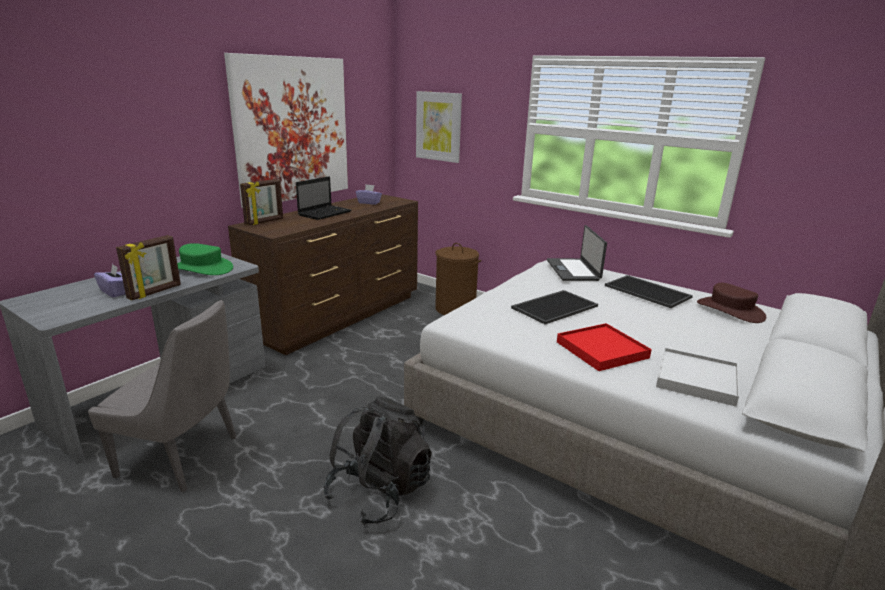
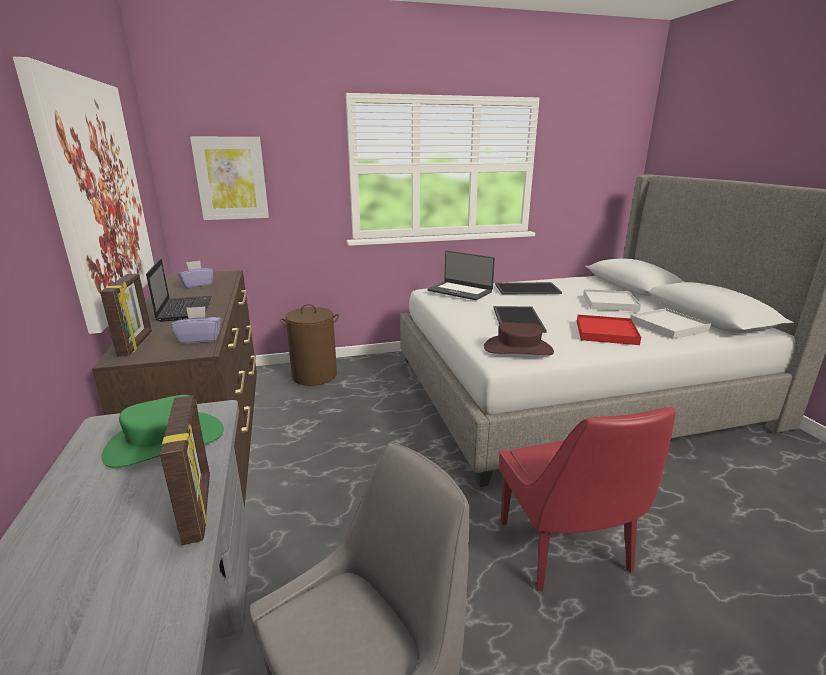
camera: 50 degrees left, 0 degrees up
(116, 292) = (123, 554): purple tissue box -> purple tissue box (200, 339)
(379, 492) = (566, 550): black backpack -> red chair
(704, 336) = (610, 303): none -> white tray
(730, 310) = (576, 284): brown hat -> brown hat (518, 349)

